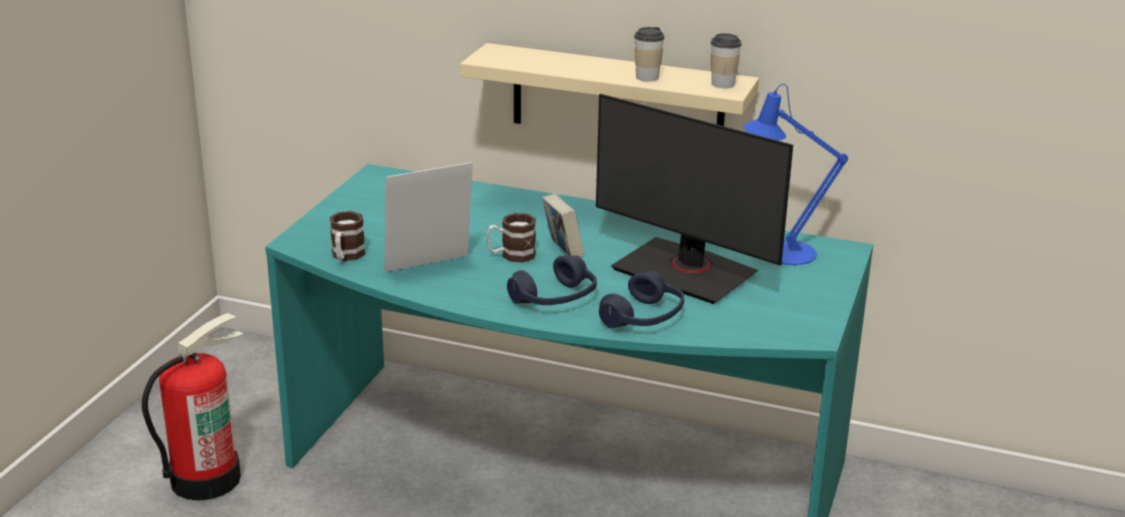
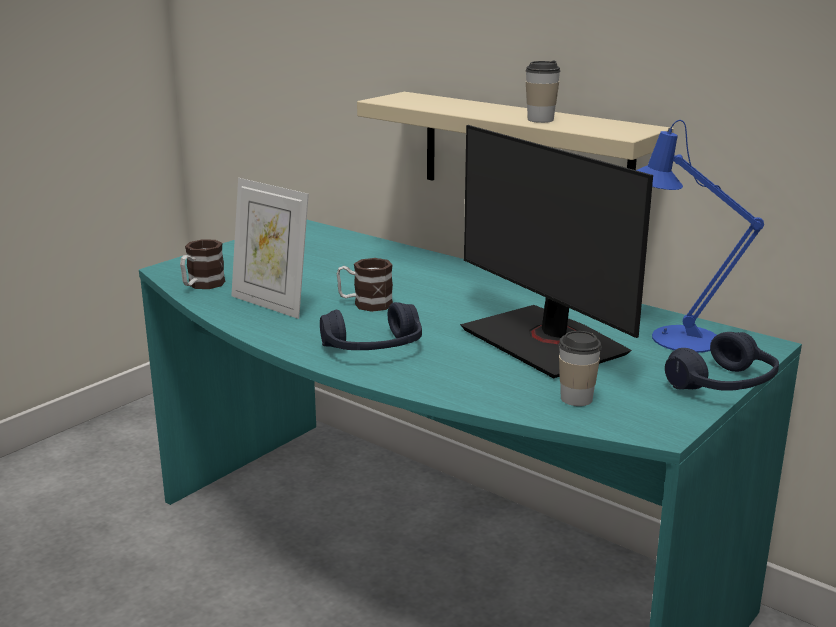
camera: 20 degrees right, 5 degrees down
(205, 478) = (87, 500): fire extinguisher -> none
(429, 267) = (271, 304): picture frame -> picture frame turned 135 degrees counterclockwise
(562, 253) = (421, 308): book -> none
(644, 318) = (458, 381): blue headphones -> blue headphones (723, 385)
(723, 84) = (623, 129): cup -> cup (576, 398)

